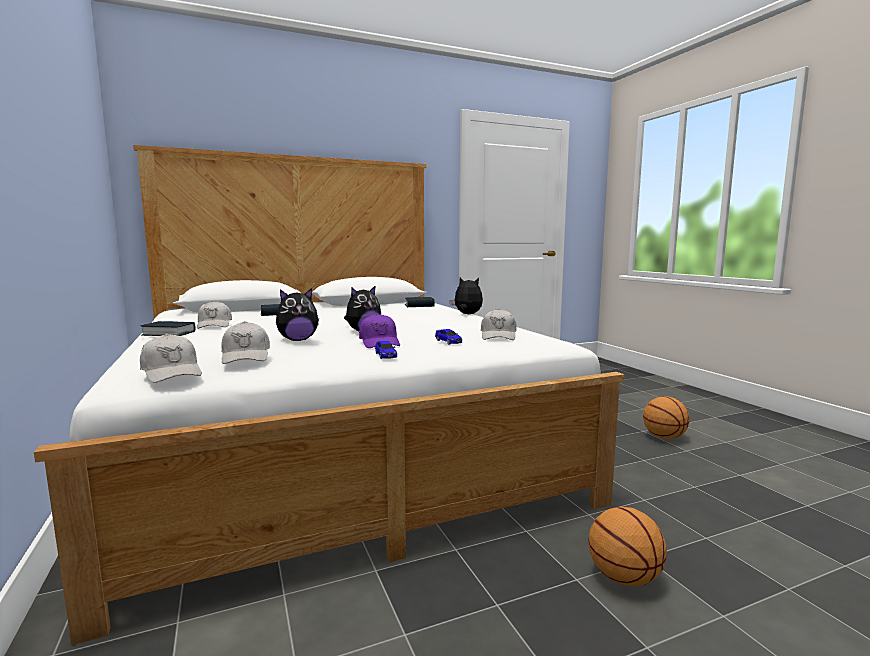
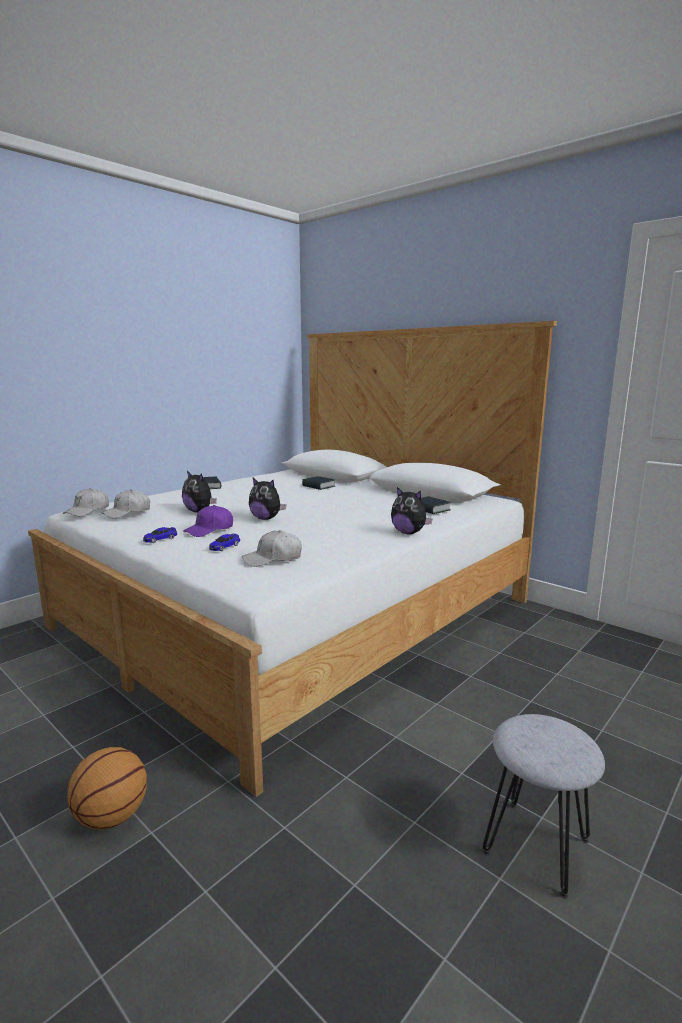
camera: 65 degrees right, 5 degrees up
(214, 325) = (249, 486): white cap -> none
(467, 314) = (409, 533): plush toy -> plush toy turned 120 degrees clockwise
(664, 437) = (537, 846): basketball -> grey stool

